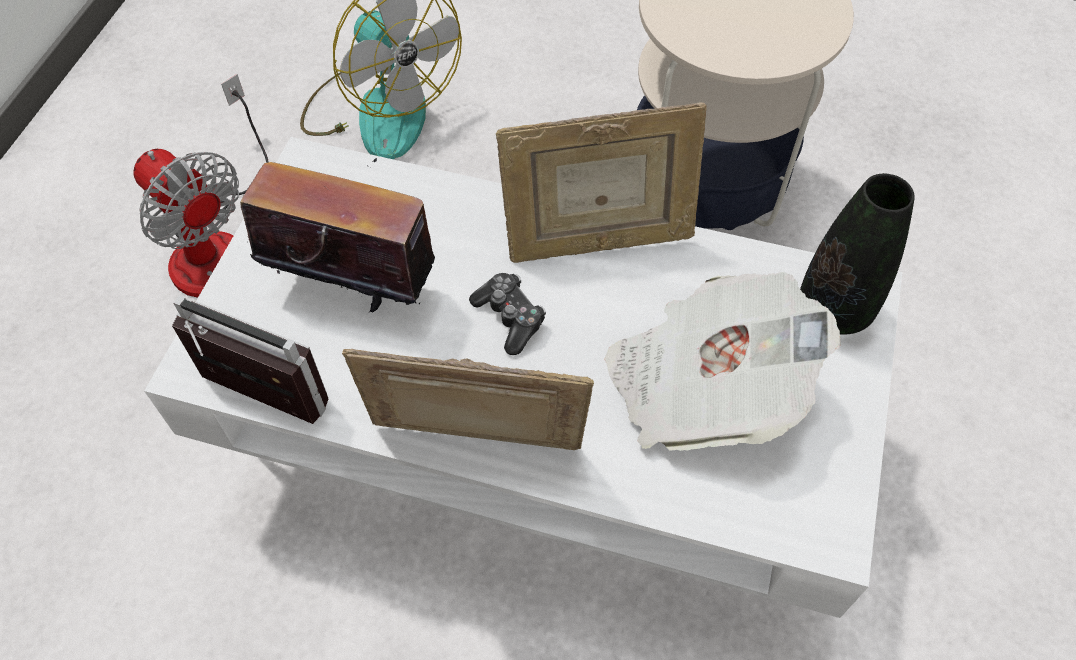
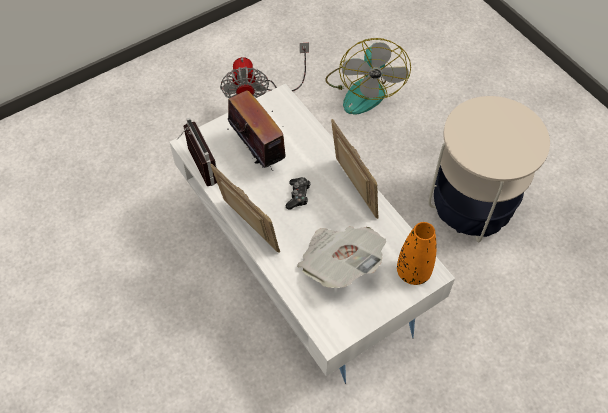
camera: 40 degrees right, 0 degrees up
(597, 243) = (353, 191): picture frame -> picture frame turned 150 degrees counterclockwise
(834, 310) = (413, 272): black vase -> orange vase

